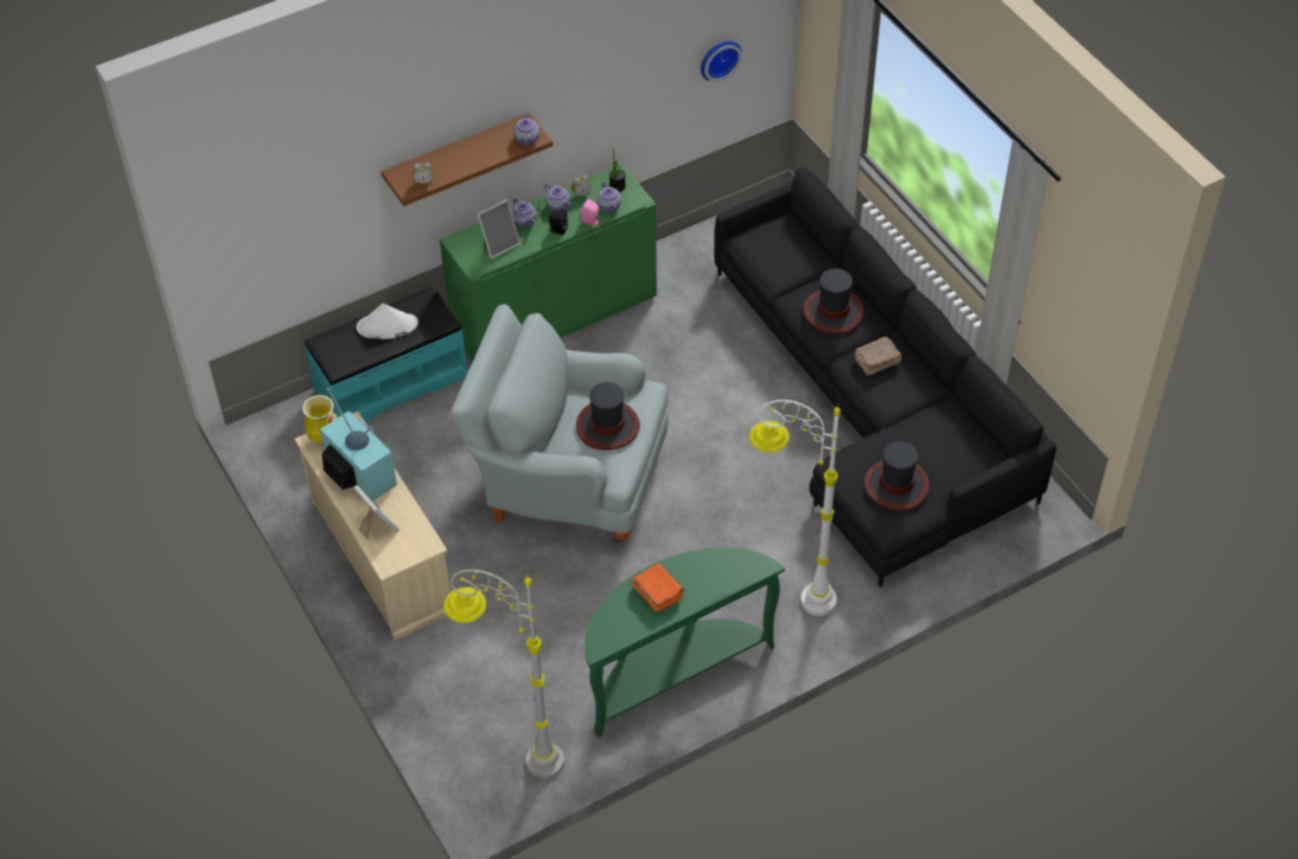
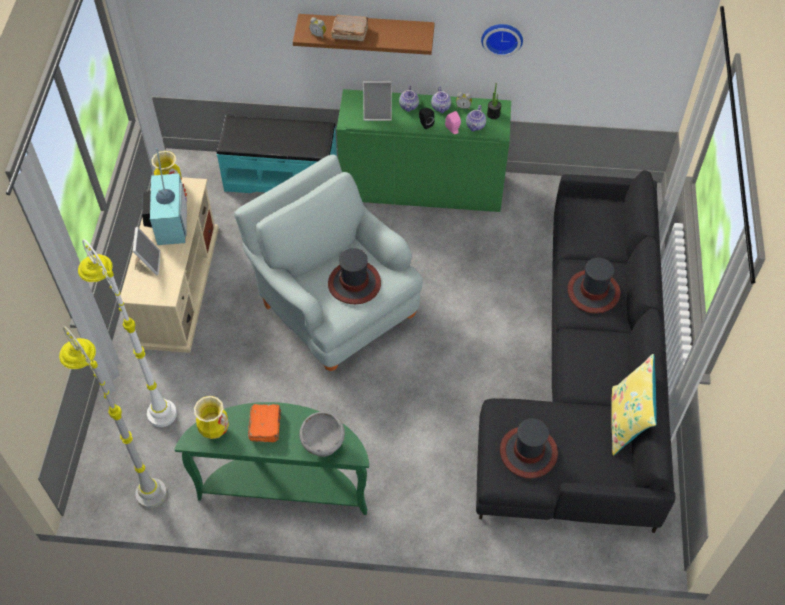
camera: 35 degrees right, 5 degrees up
(387, 326) = (282, 133): white hat -> none
(528, 139) = (415, 40): teapot -> none
(613, 626) = (215, 431): none -> vase
(718, 58) = (618, 52): wall clock -> wall clock (502, 37)
(727, 575) = (323, 444): none -> grey bowl
(788, 593) = (410, 481): white floor lamp -> white floor lamp (149, 396)
(876, 361) = (593, 348): brown book -> brown book (349, 33)
(957, 409) = (626, 422): none -> yellow pillow

